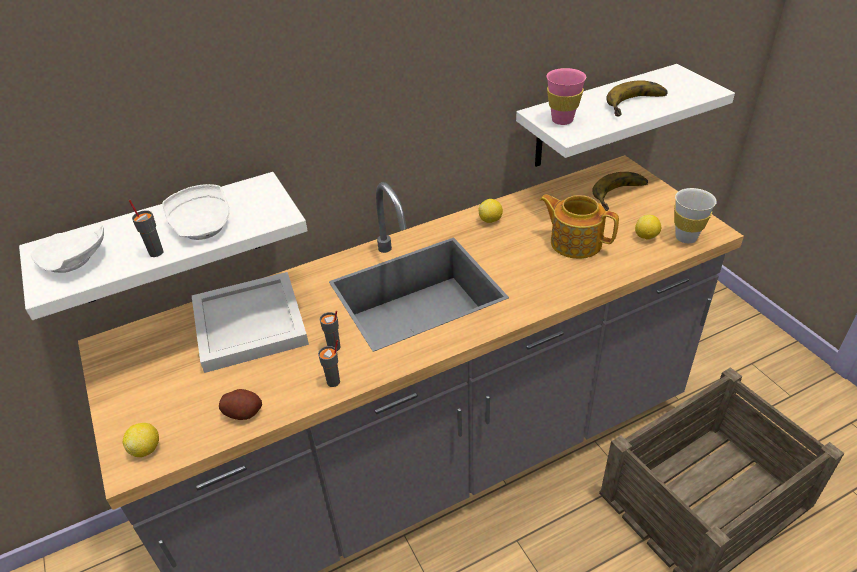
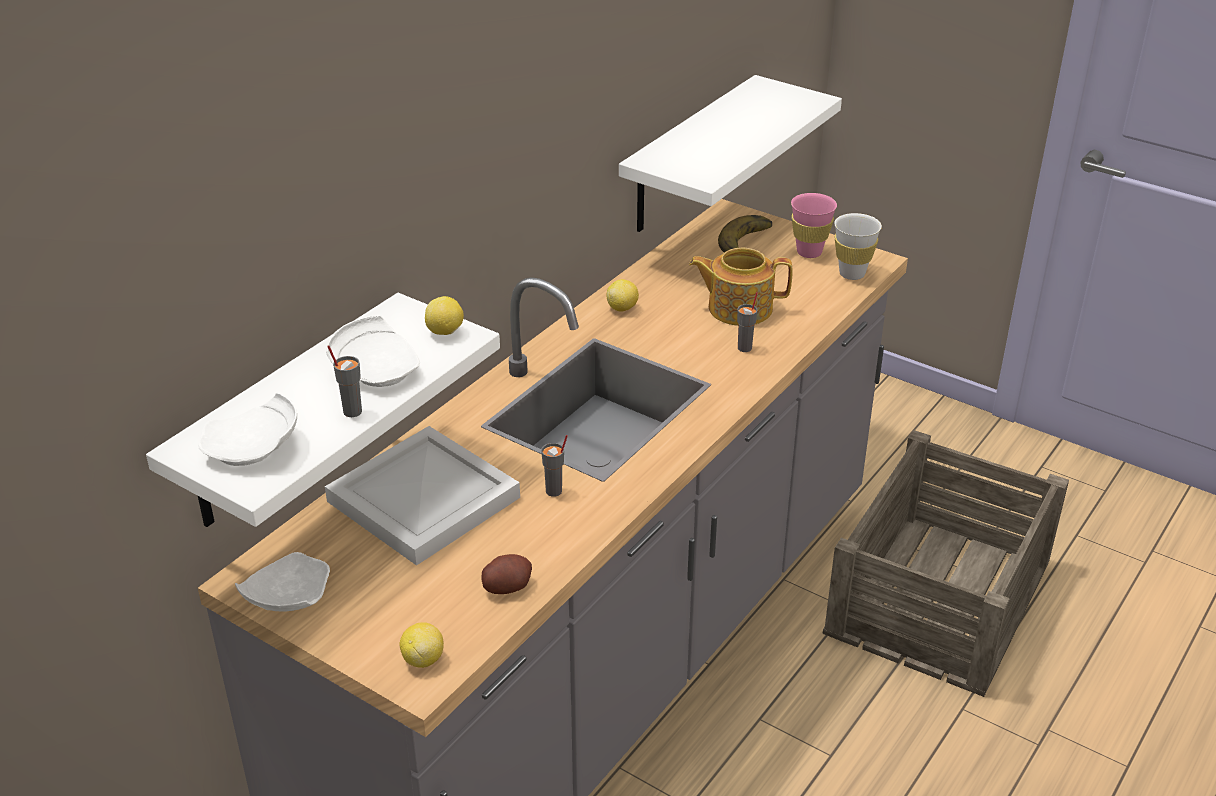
camera: 30 degrees left, 5 degrees down
(113, 368) = (286, 599): none -> white plate
(334, 382) = (586, 524): grey cup -> grey cup (745, 348)
(562, 120) = (682, 164): pink cup -> pink cup (809, 252)
(639, 105) = (752, 131): banana -> none
(646, 237) = (811, 284): lemon -> lemon (445, 332)

